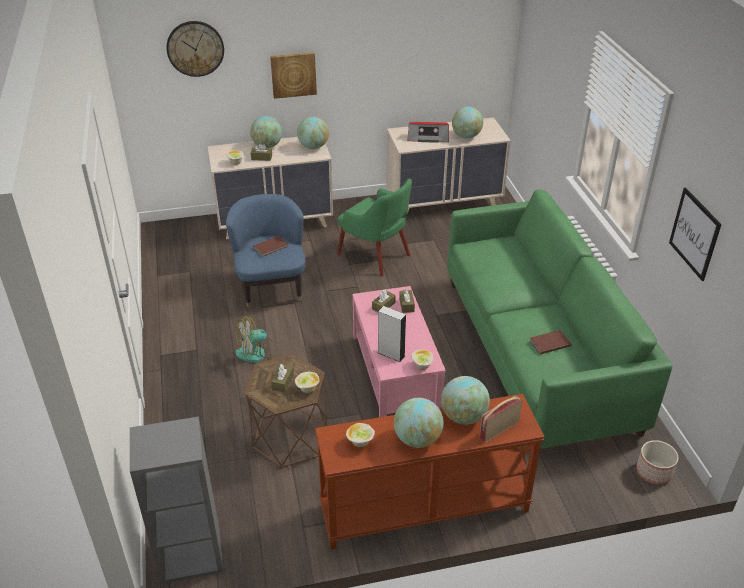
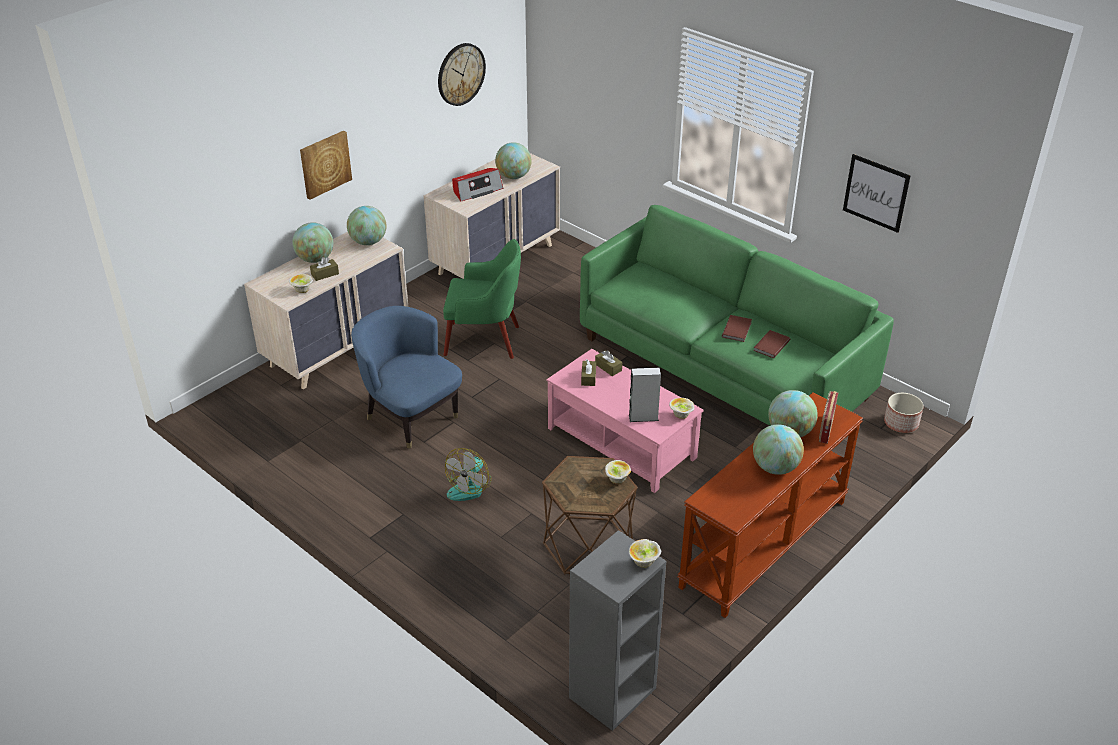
camera: 35 degrees left, 0 degrees up
(195, 48) = (220, 166): wall clock -> wall clock (460, 74)
(271, 247) = (413, 368): brown book -> brown book (737, 329)
(283, 382) = (587, 485): brown tissue box -> none
(360, 443) = (735, 494): bowl -> bowl (644, 563)

